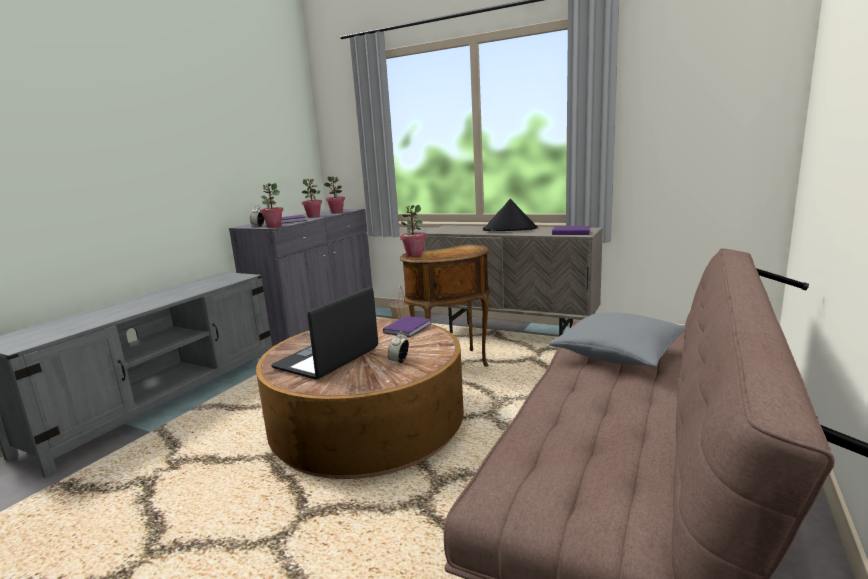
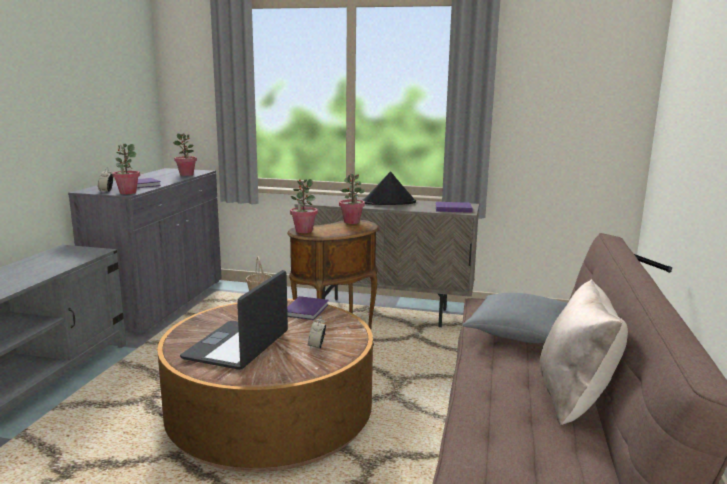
camera: 15 degrees left, 0 degrees up
(313, 216) = (163, 179): potted plant -> potted plant (352, 222)
(654, 425) = (574, 397): none -> beige pillow

